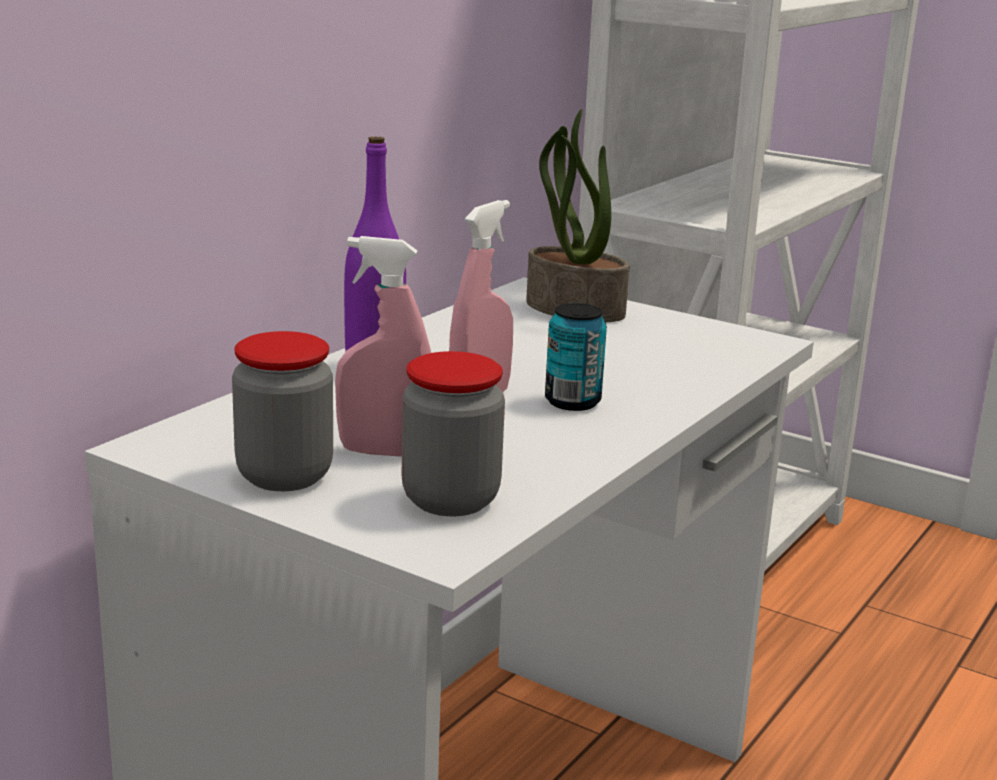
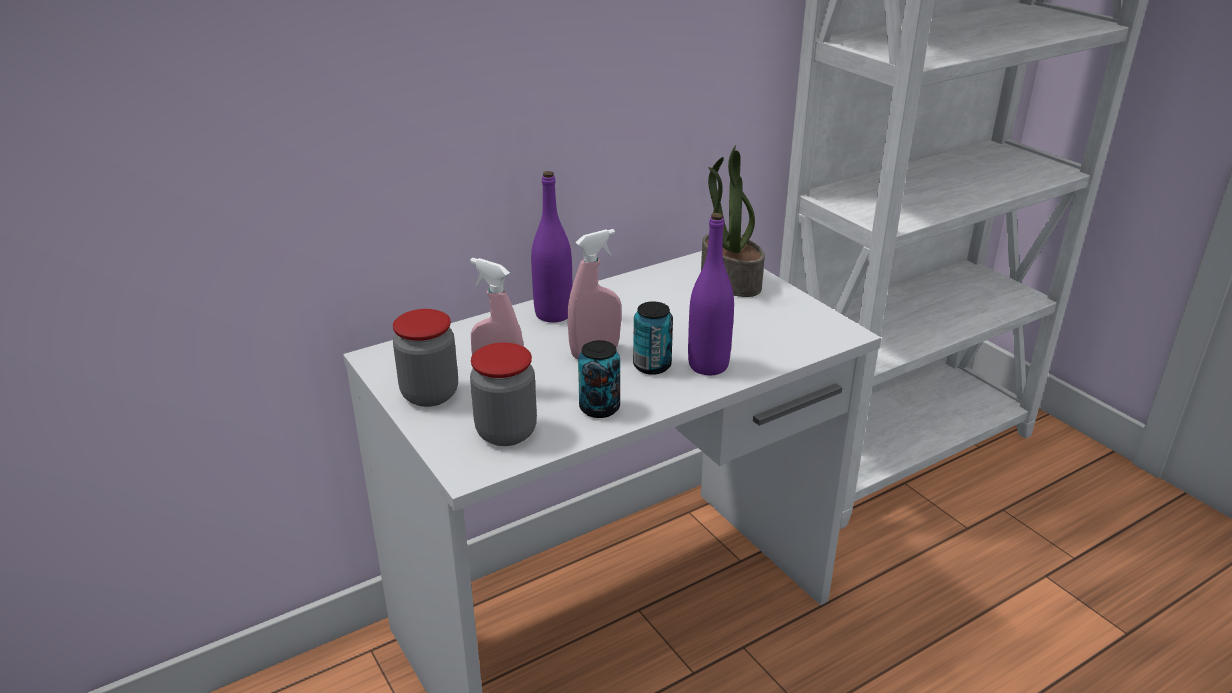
camera: 25 degrees right, 10 degrees up
(553, 454) = (599, 408): none -> can
(644, 392) = (708, 365): none -> purple bottle

